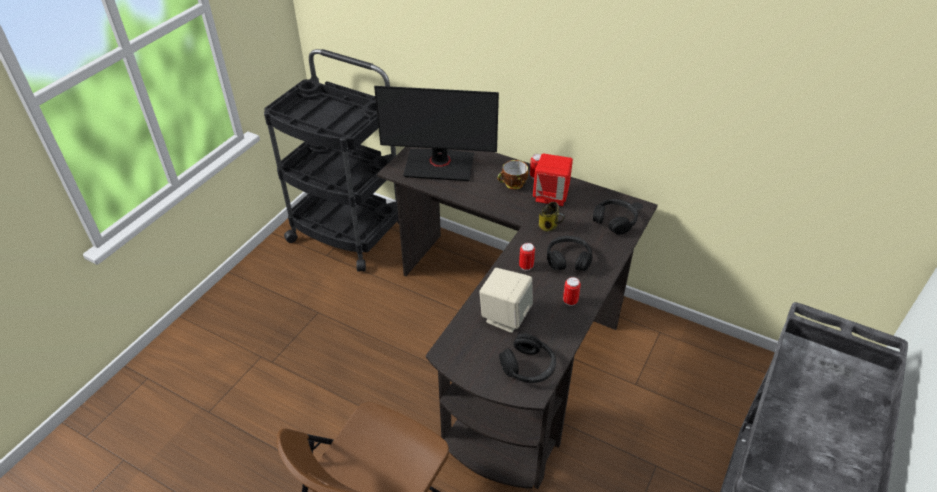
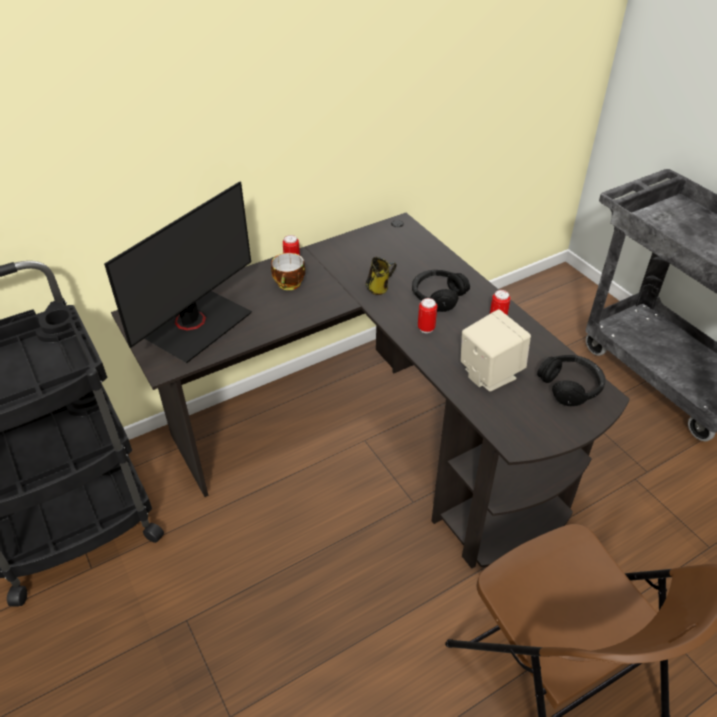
camera: 60 degrees left, 0 degrees up
(551, 196) = (334, 267): red speaker -> none
(614, 221) = (407, 245): black headphones -> none

